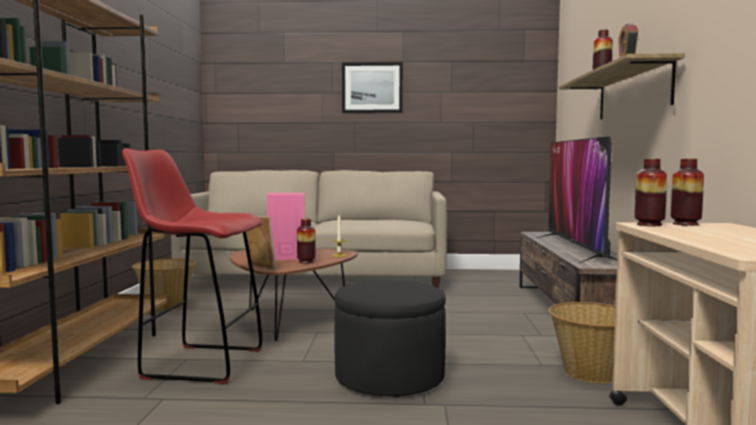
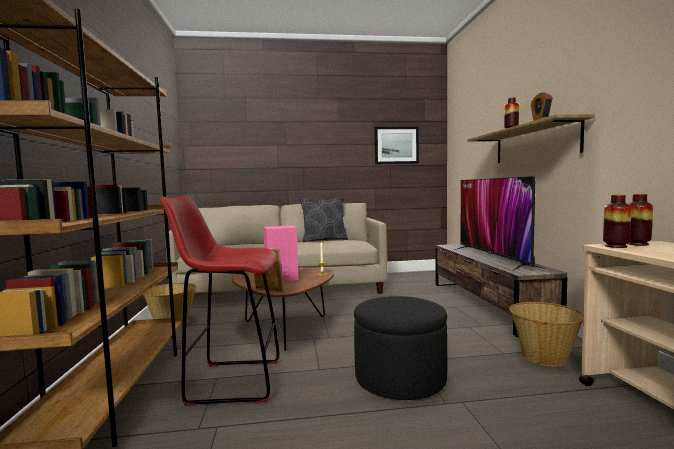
camera: 10 degrees left, 0 degrees up
(306, 262) = (302, 282): vase -> none
(372, 88) = (316, 141): picture -> picture (396, 145)
(372, 218) = (324, 240): none -> grey pillow

